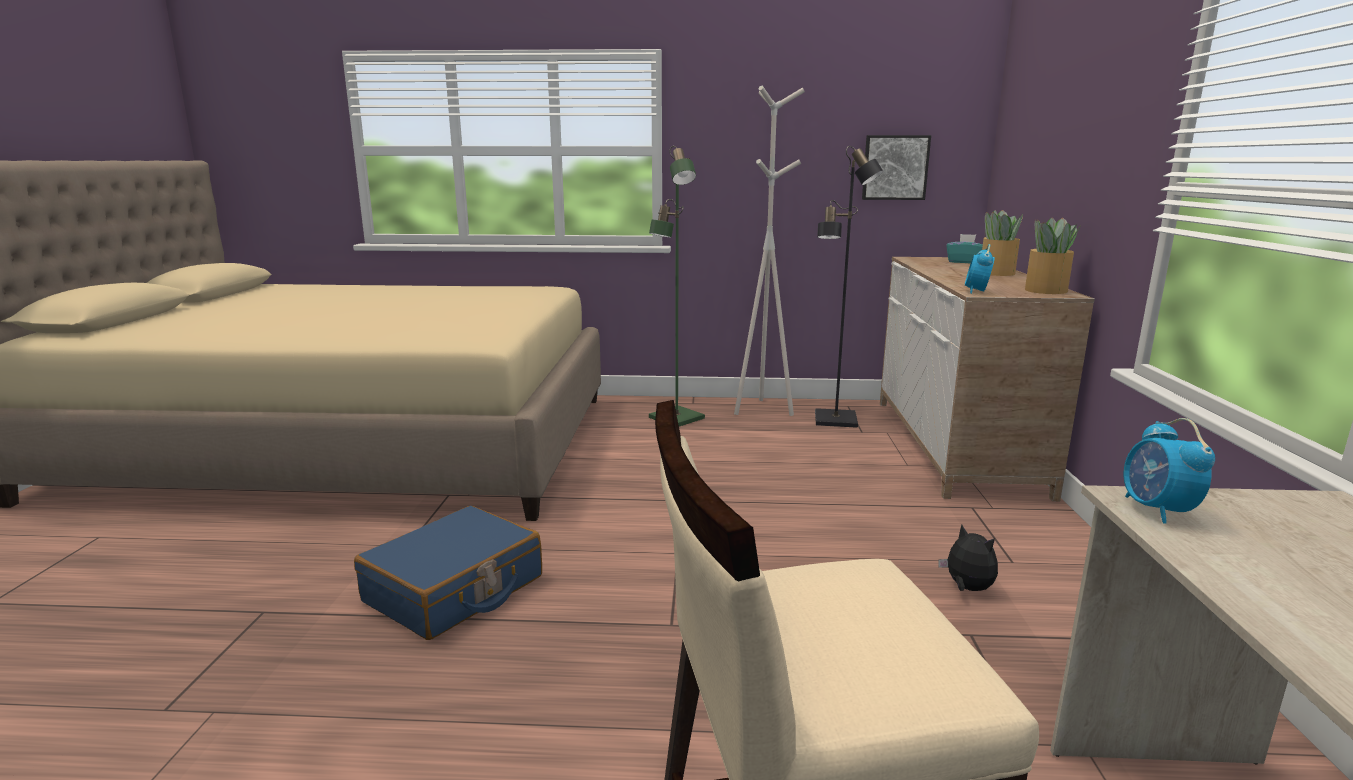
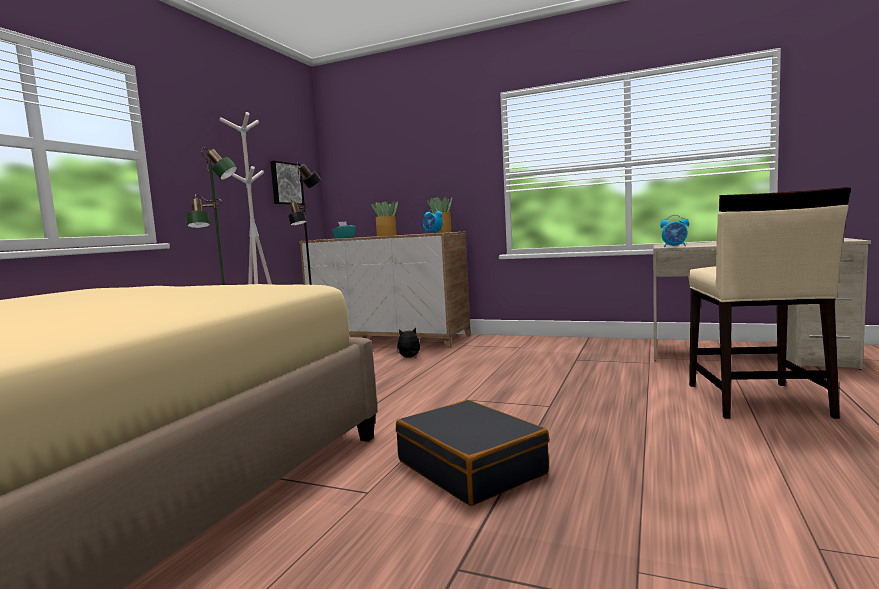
camera: 70 degrees left, 10 degrees down
(455, 590) = (471, 467): blue suitcase -> black suitcase
(967, 588) = (539, 355): plush toy -> plush toy (409, 357)

